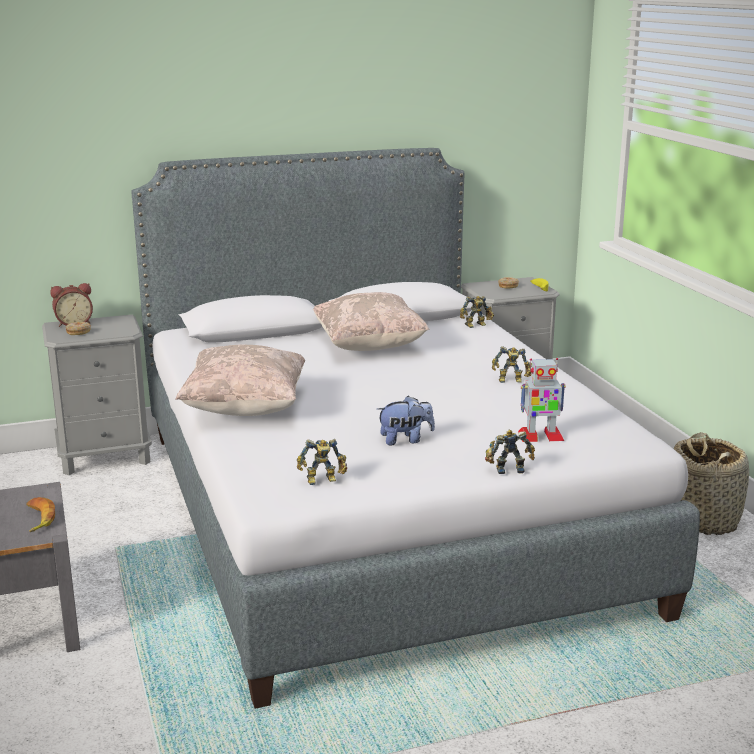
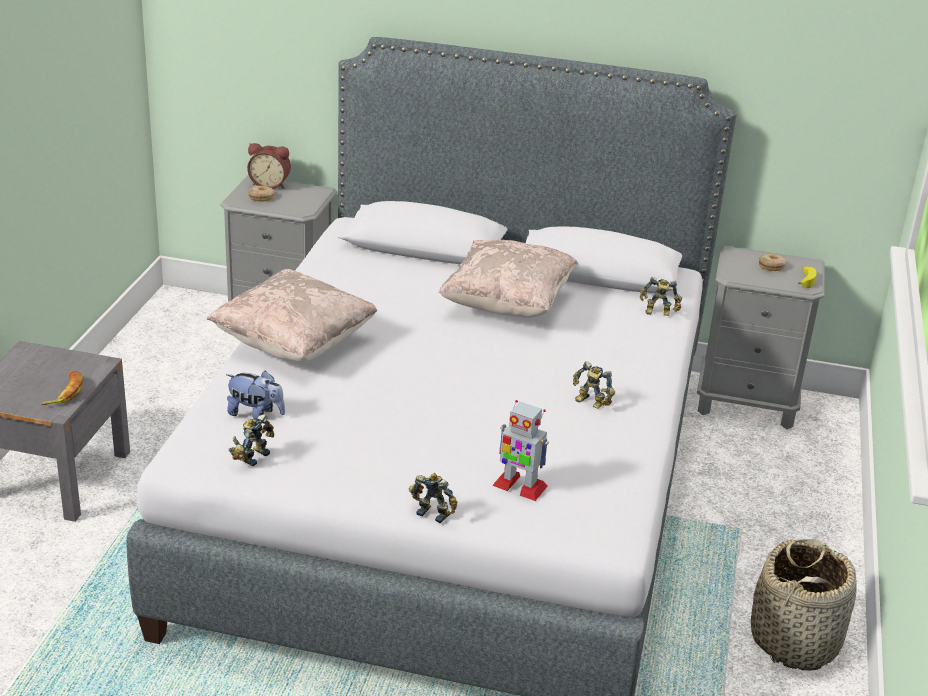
camera: 30 degrees right, 10 degrees up
(322, 480) = (252, 456): toy robot -> toy robot turned 105 degrees clockwise
(405, 440) = (385, 438): plush toy -> plush toy (256, 414)

